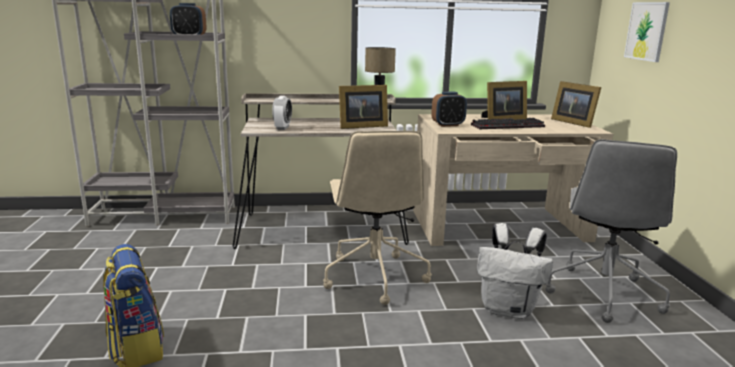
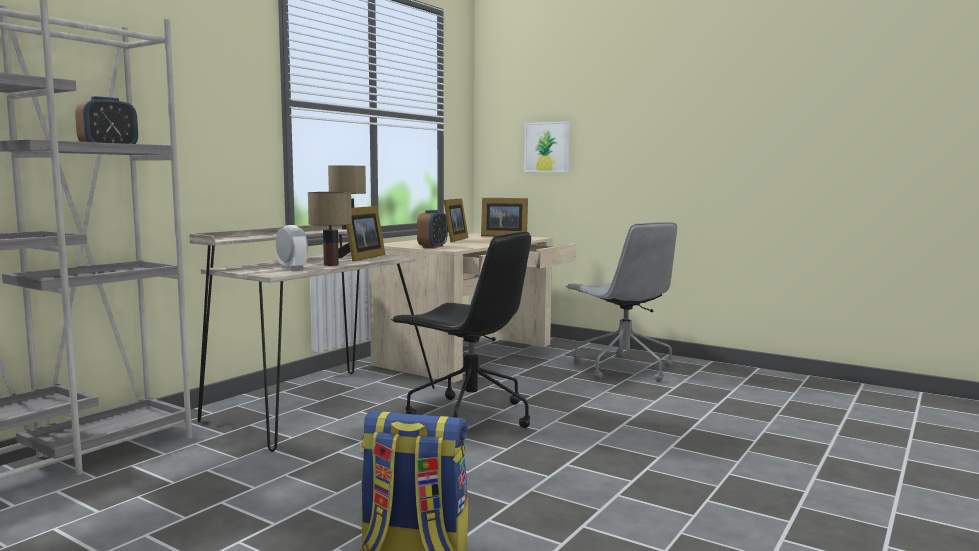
camera: 50 degrees left, 10 degrees down
(315, 129) = (332, 265): none -> table lamp
(374, 275) = (466, 415): beige office chair -> black office chair
(508, 126) = (475, 242): keyboard -> none
(509, 310) = (601, 397): white backpack -> none

